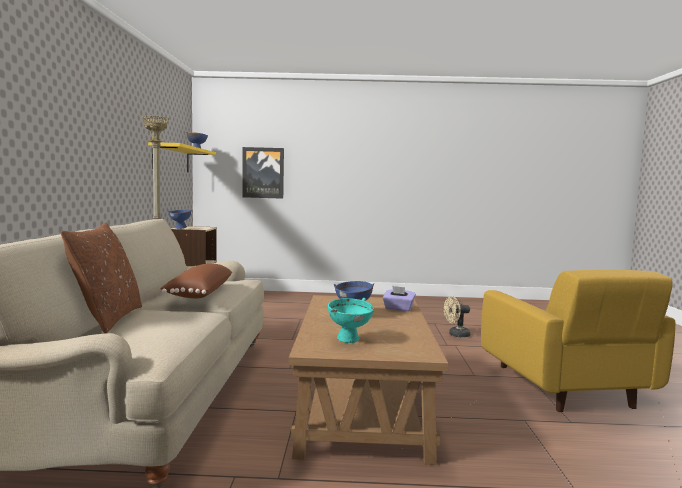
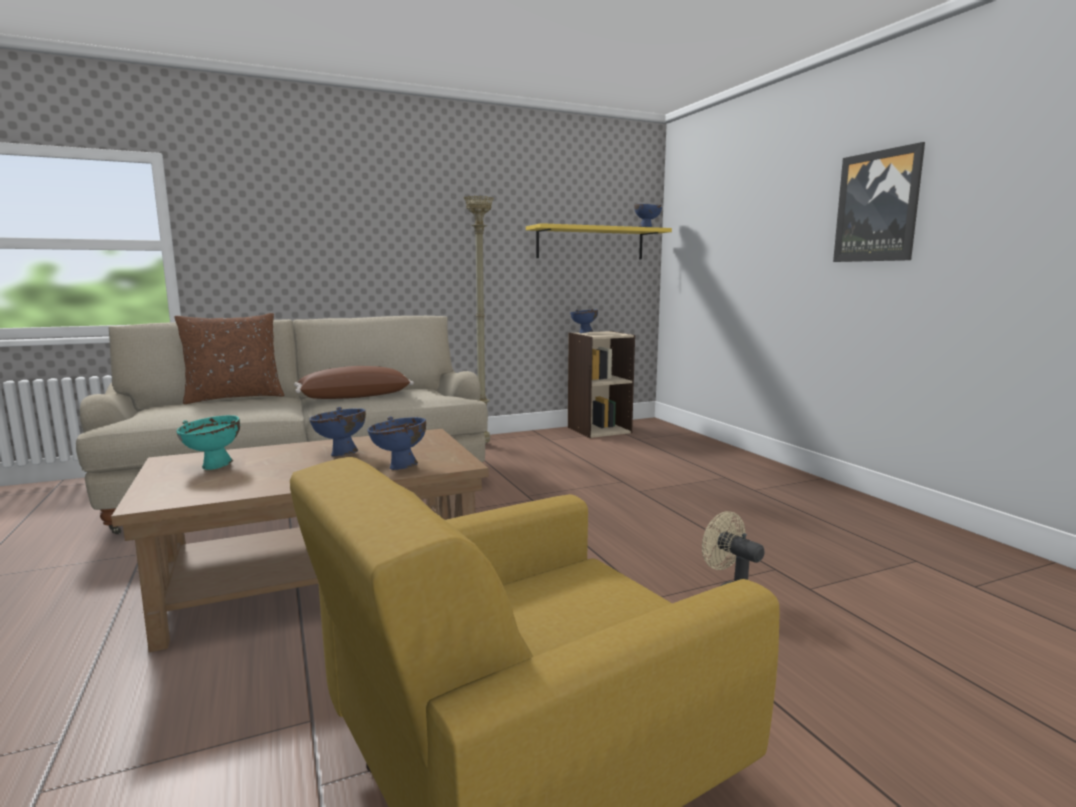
camera: 65 degrees right, 5 degrees up
(263, 173) = (725, 254): picture -> picture (877, 206)
(398, 309) = (399, 467): purple tissue box -> blue bowl

